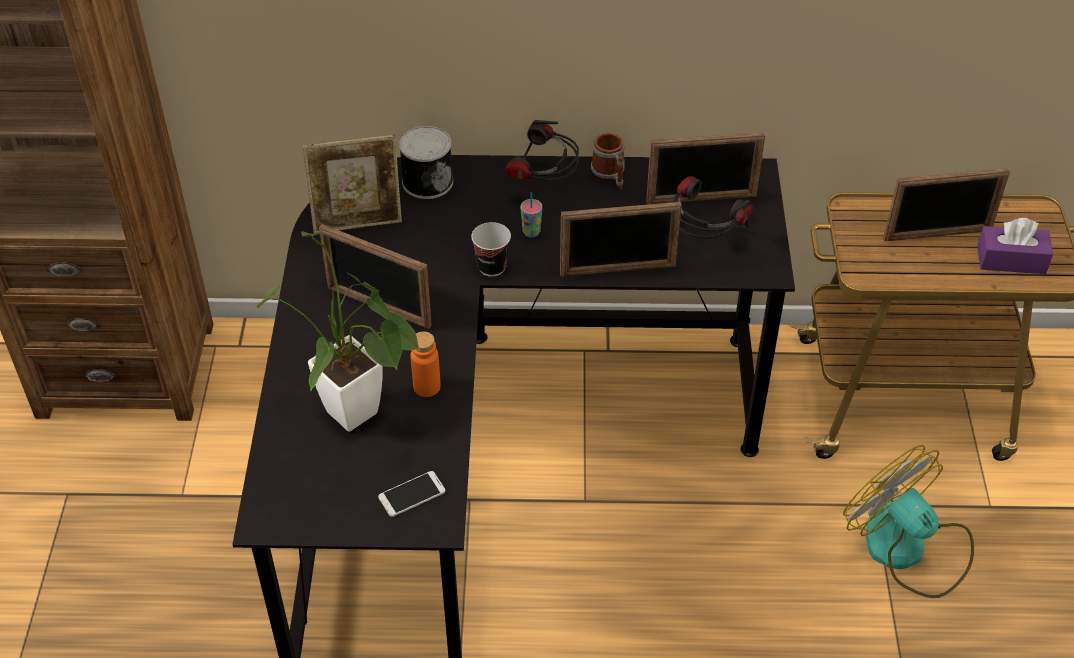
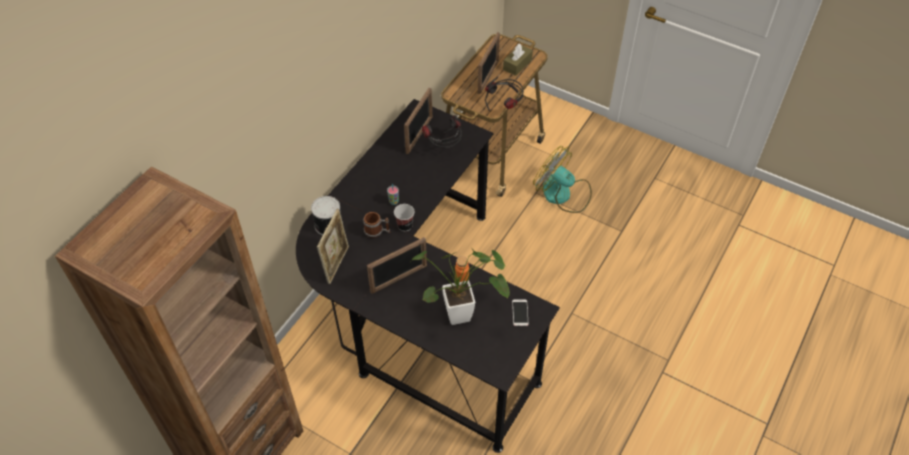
camera: 60 degrees left, 5 degrees up
(543, 186) = (367, 183): headphones -> headphones (505, 107)
(610, 176) = (380, 157): mug -> mug (377, 232)
(618, 270) = (440, 183): picture frame -> none
(907, 549) = (563, 194): fan -> fan turned 45 degrees clockwise
(1011, 260) = (517, 64): purple tissue box -> brown tissue box

